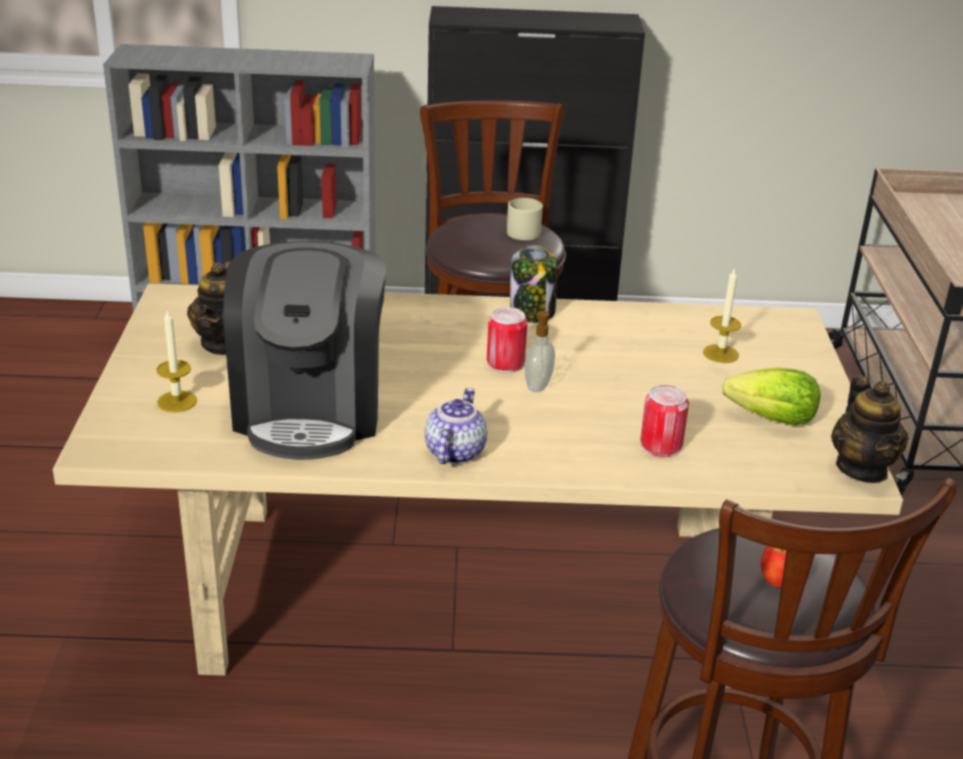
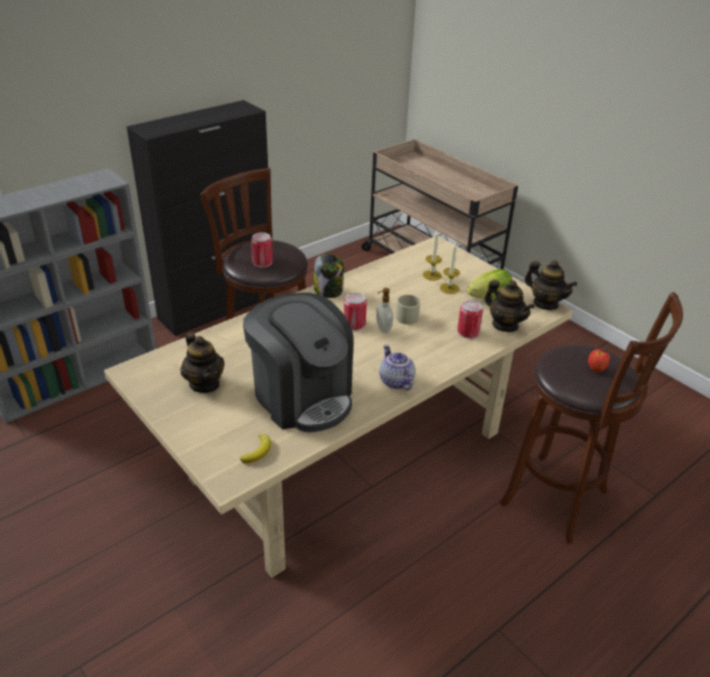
camera: 40 degrees left, 5 degrees up
(172, 438) = (258, 451): none -> banana
(177, 401) = (229, 430): candle -> candle (449, 288)
(479, 240) = (262, 262): none -> can
(526, 231) = (277, 247): beige mug -> beige mug (406, 316)
(738, 464) = (505, 325): none -> teapot

